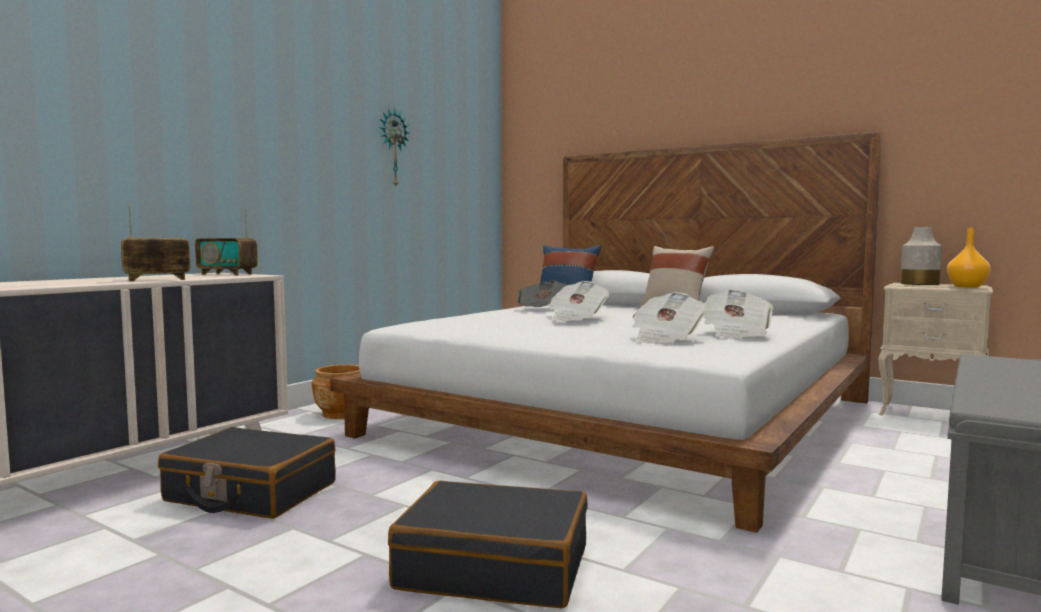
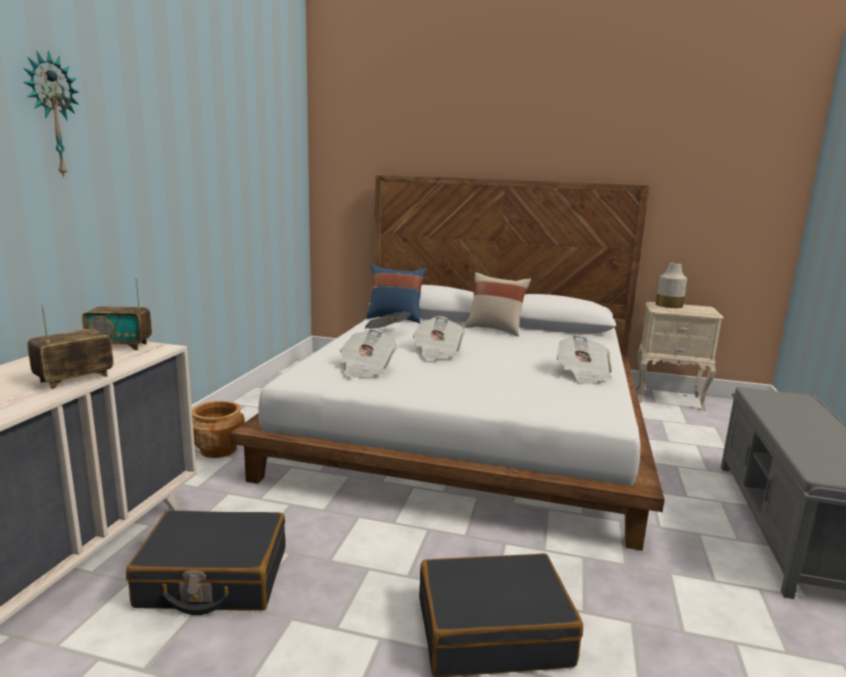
camera: 20 degrees left, 10 degrees up
(392, 148) = (228, 173): wall clock -> wall clock (51, 115)
(665, 339) = (542, 388): newspaper -> newspaper (366, 369)
(966, 286) = (704, 311): orange vase -> none

